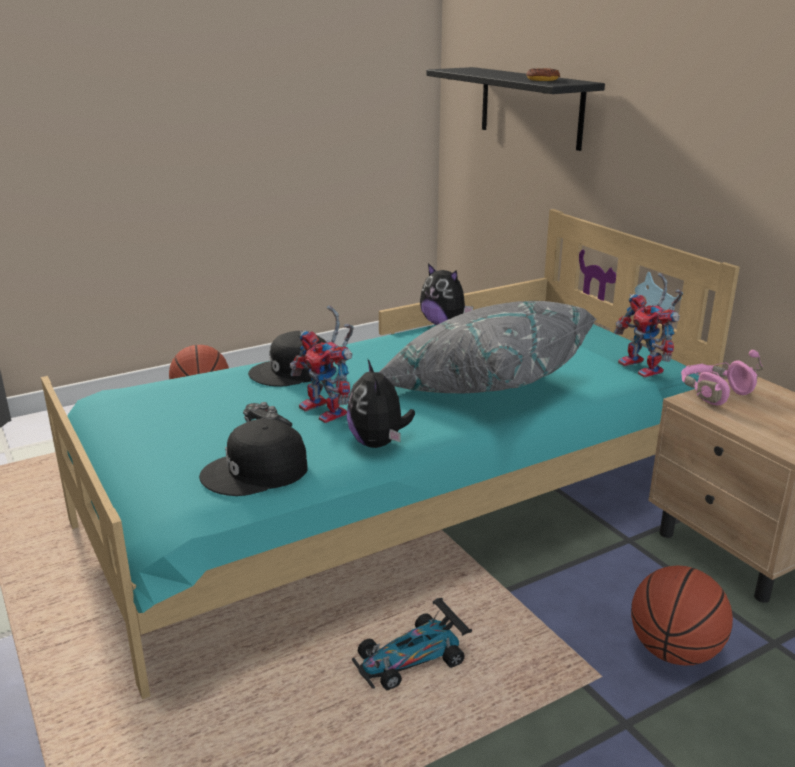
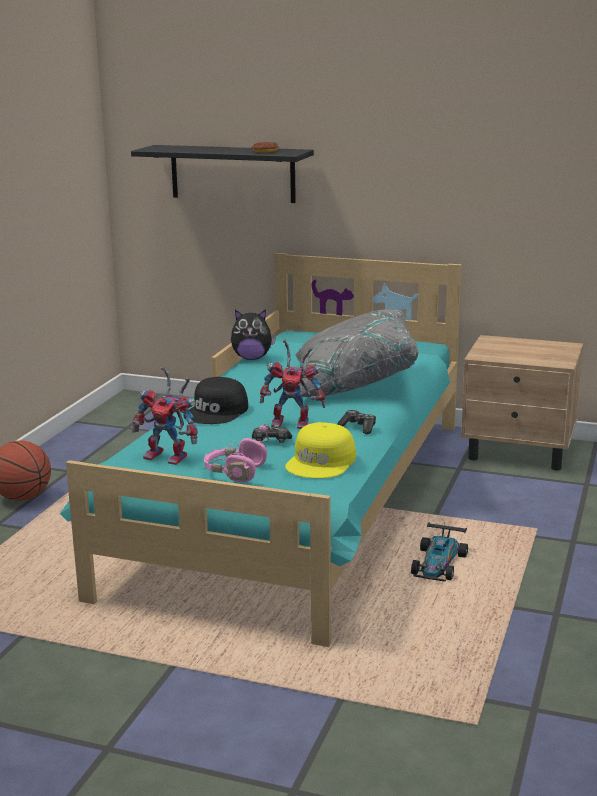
camera: 40 degrees left, 5 degrees down
(256, 472) = (322, 462): black cap -> yellow cap
(378, 443) = (358, 427): plush toy -> game controller
(646, 369) = (423, 349): toy robot -> toy robot (170, 457)
(674, 652) = (552, 506): basketball -> none
(713, 393) = (483, 349): pink headphones -> pink headphones (235, 473)

